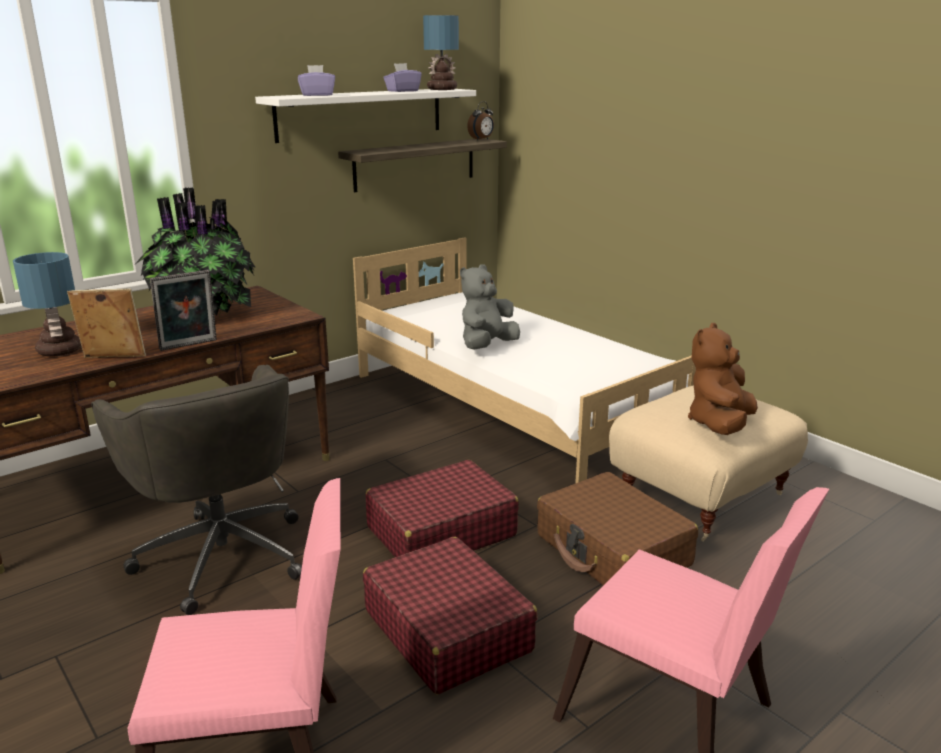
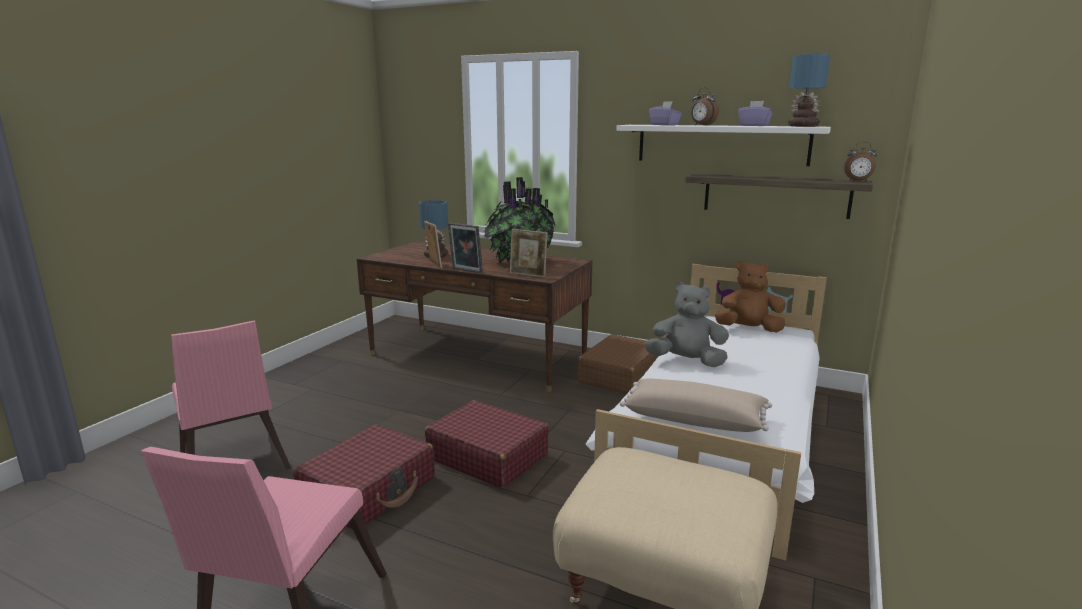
camera: 65 degrees right, 5 degrees down
(221, 554) = (416, 396): grey office chair -> none
(272, 320) = (528, 275): none -> picture frame
(356, 93) = (702, 125): none -> alarm clock
(603, 374) = (694, 419): none -> beige pillow
(613, 551) = (514, 544): brown suitcase -> brown suitcase (619, 375)
(719, 425) = (634, 498): brown plush toy -> brown plush toy (748, 329)

